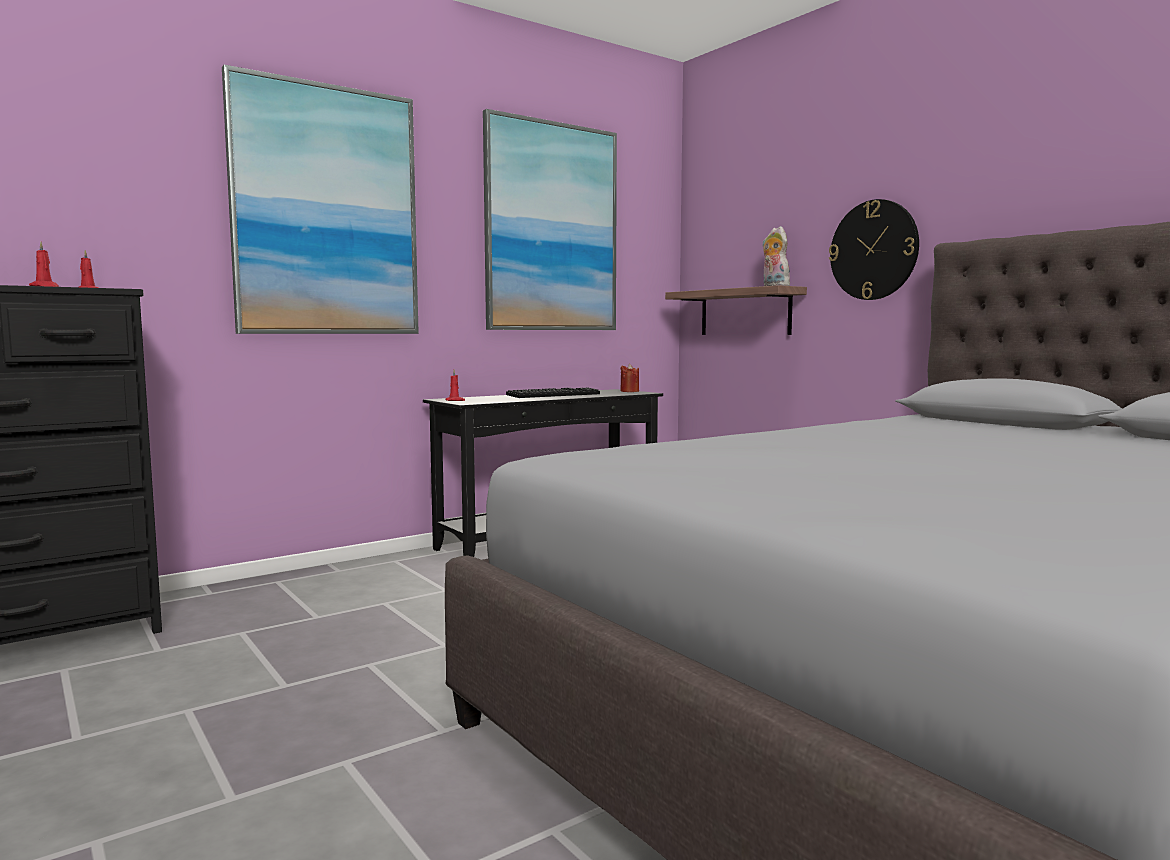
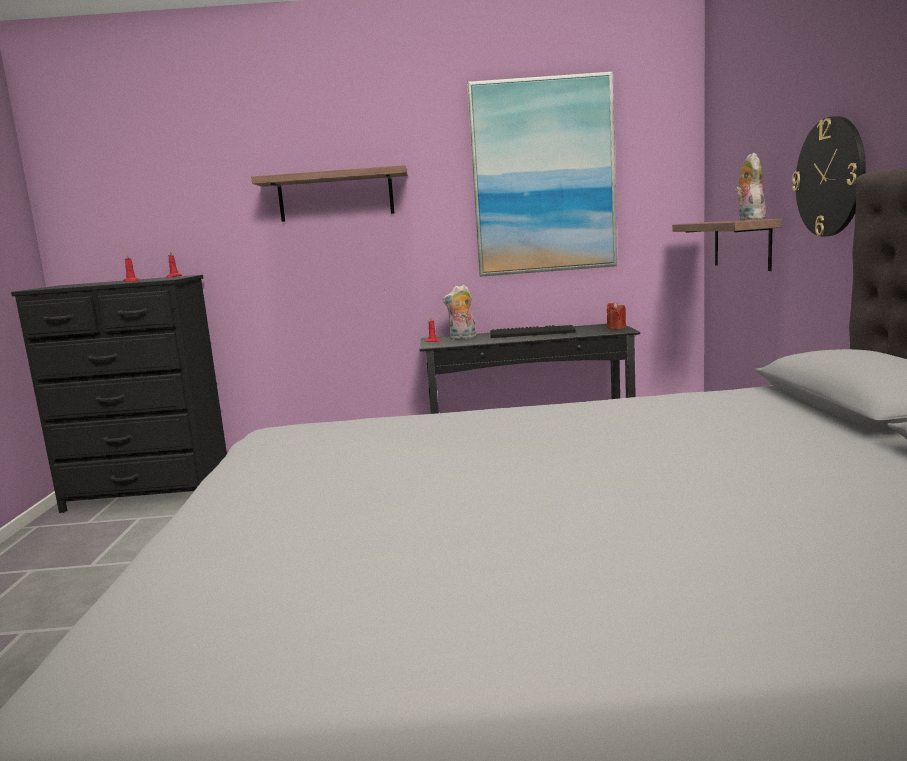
camera: 35 degrees right, 5 degrees up
(326, 211) = (336, 195): picture -> shelf
(482, 398) = (462, 338): none -> plush toy

